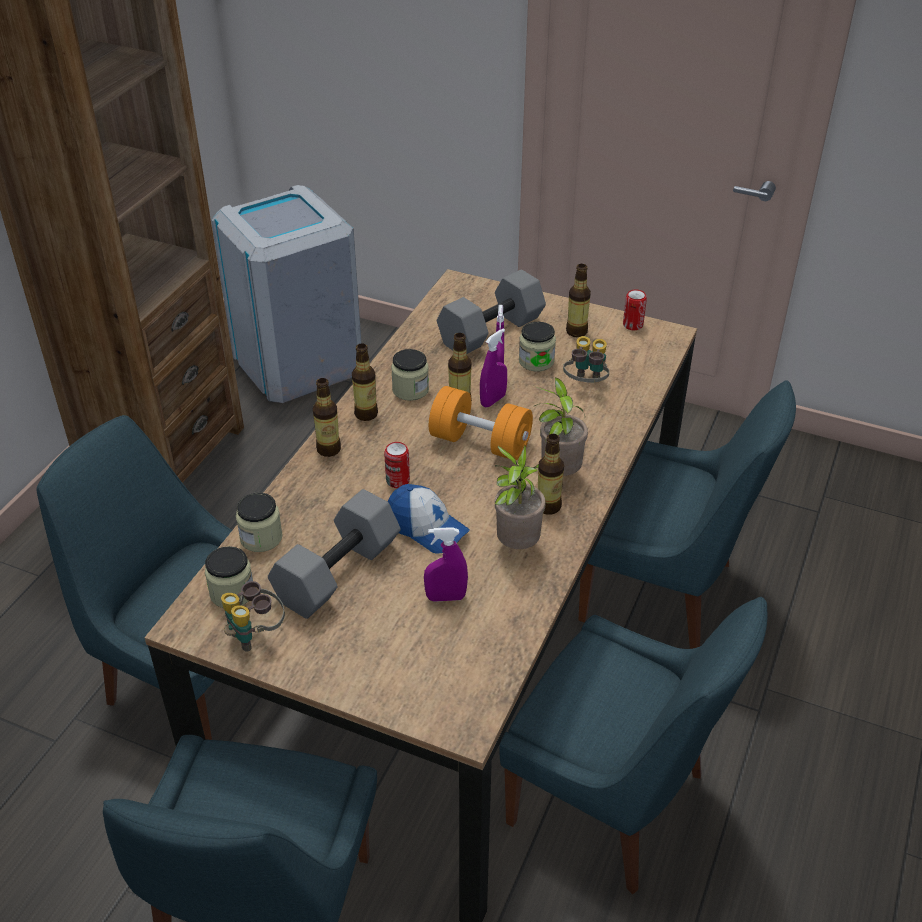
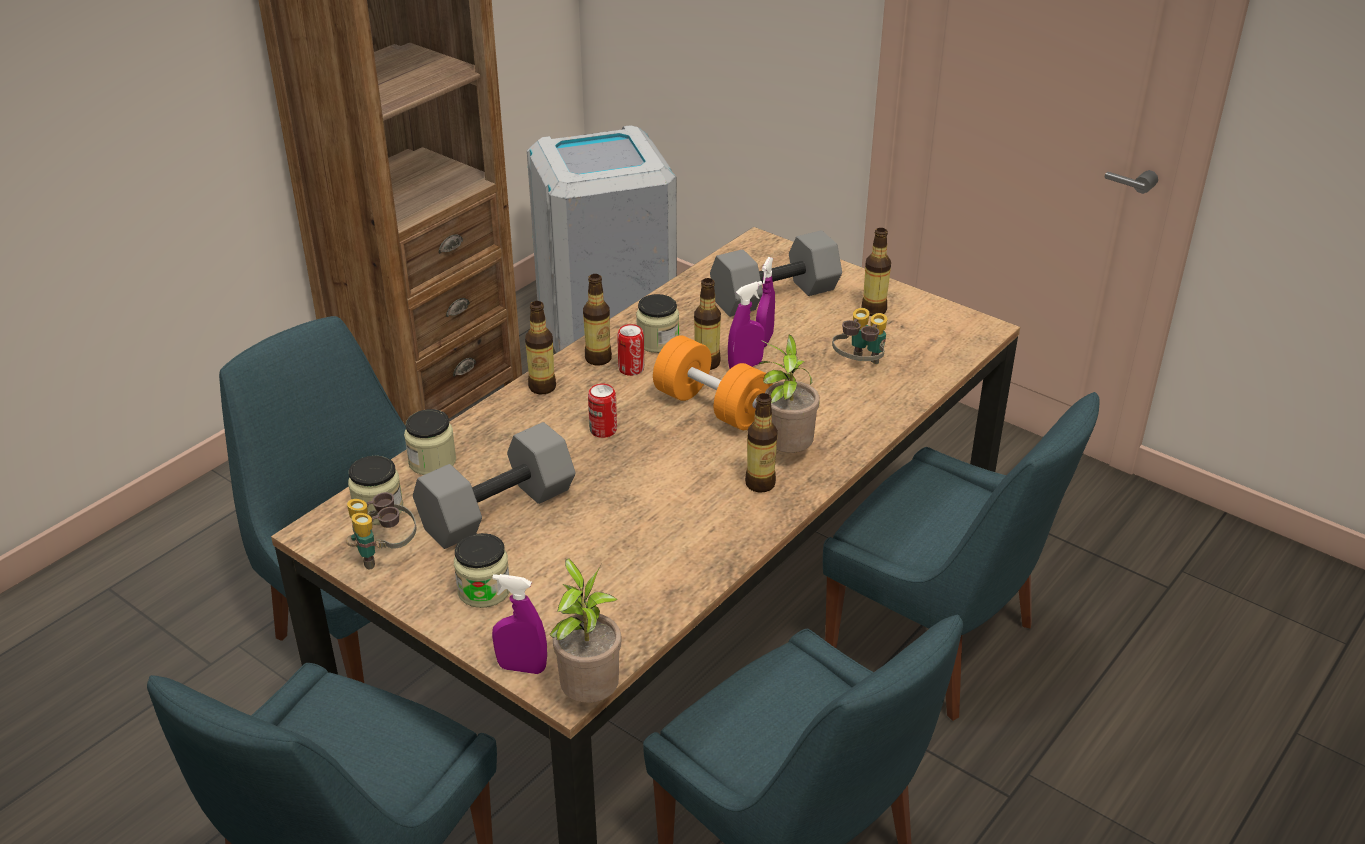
camera: 15 degrees right, 5 degrees down
(426, 528) = (613, 482): cap -> none
(446, 597) = (603, 555): purple spray bottle -> purple spray bottle (522, 667)
(516, 545) = (705, 517): potted plant -> potted plant (589, 695)
(536, 361) = (813, 334): jar -> jar (484, 590)
(633, 325) = (943, 312): can -> can (631, 369)

